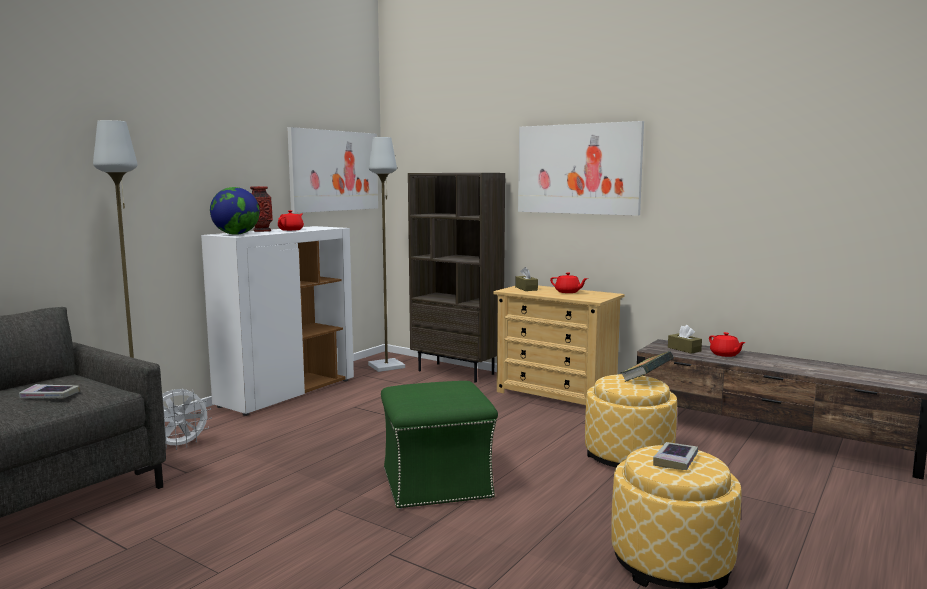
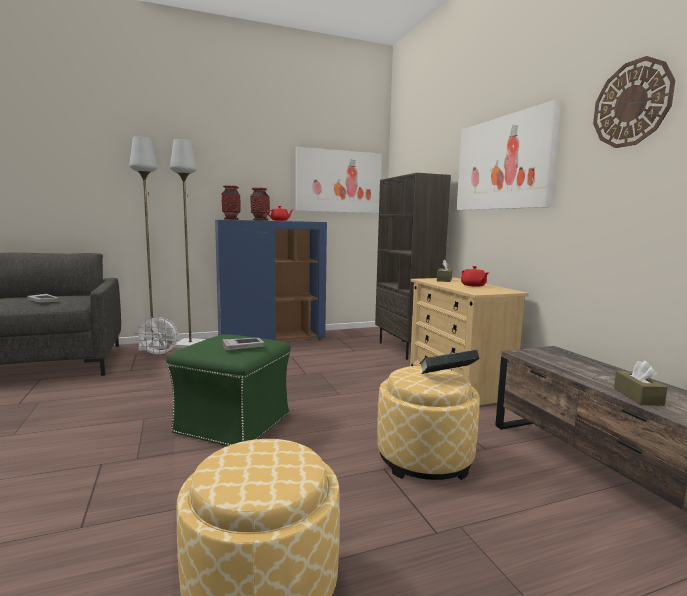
camera: 35 degrees right, 0 degrees up
(236, 234) = (231, 219): globe -> vase
(287, 392) = (272, 339): white cabinet -> blue cabinet
(386, 366) = (364, 336): grey floor lamp -> grey floor lamp (191, 344)
(675, 460) = (258, 464): book -> book (243, 347)
(684, 349) = (561, 359): brown tissue box -> brown tissue box (637, 396)
(713, 138) = (632, 104): none -> wall clock
(725, 354) = (604, 374): red teapot -> none

